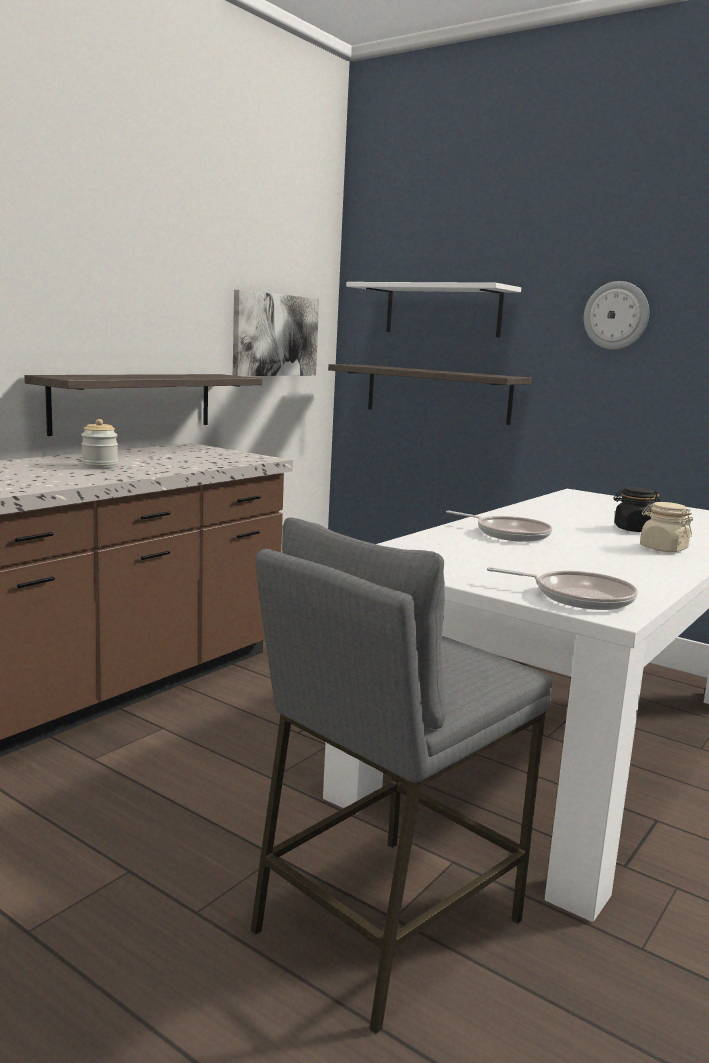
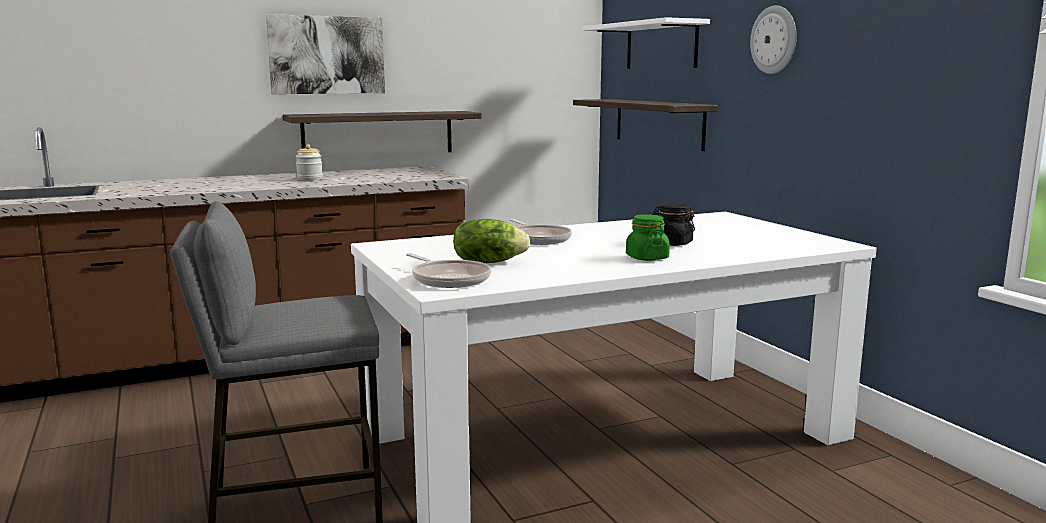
camera: 30 degrees right, 0 degrees up
(275, 335) = (523, 76): picture -> picture (326, 55)
(549, 569) = (488, 262): none -> lettuce
(663, 549) = (646, 258): beige jar -> green jar

